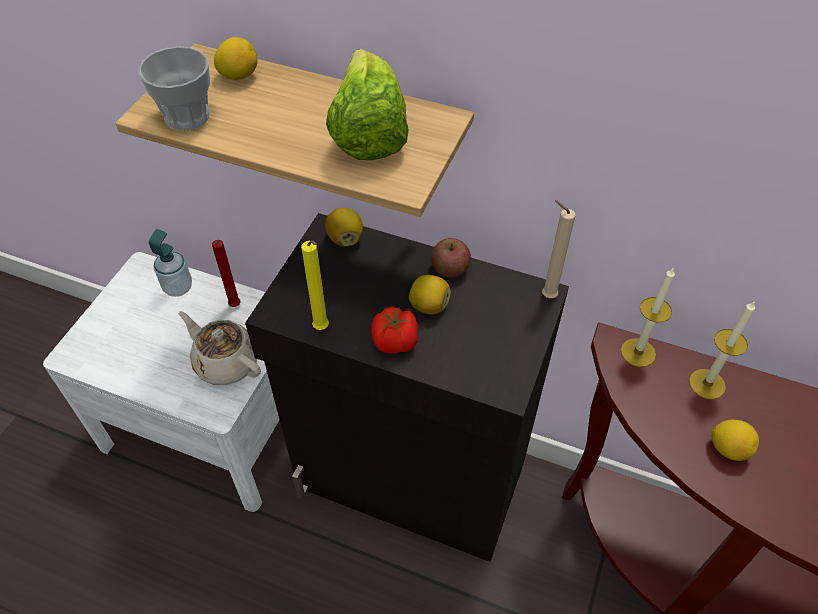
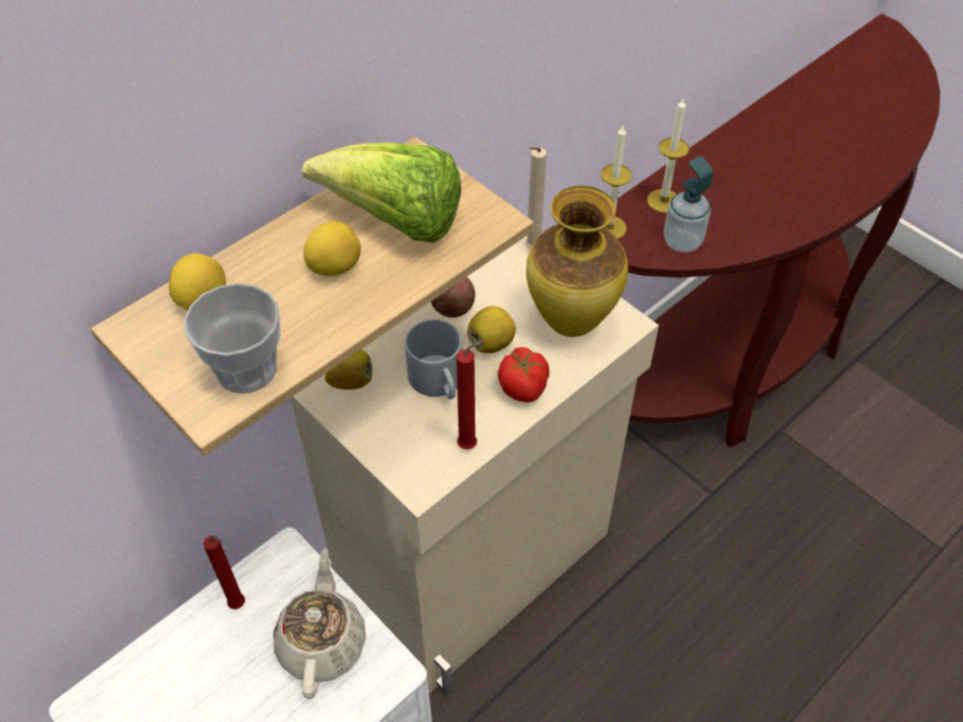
camera: 65 degrees left, 0 degrees up
(178, 287) = (159, 667): soap dispenser -> soap dispenser (682, 241)
(226, 362) = (322, 642): beige teapot -> beige teapot turned 120 degrees clockwise
(322, 329) = (470, 445): yellow candle -> red candle
(372, 289) = (440, 382): none -> grey mug
(411, 479) = (480, 567): black cabinet -> beige cabinet
(482, 350) = (569, 323): none -> vase
(728, 449) = (731, 219): lemon -> lemon (334, 267)

